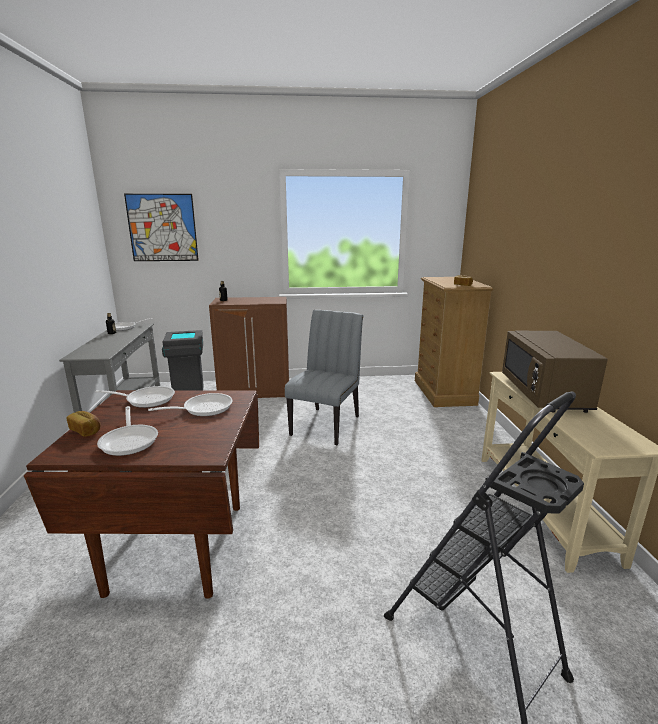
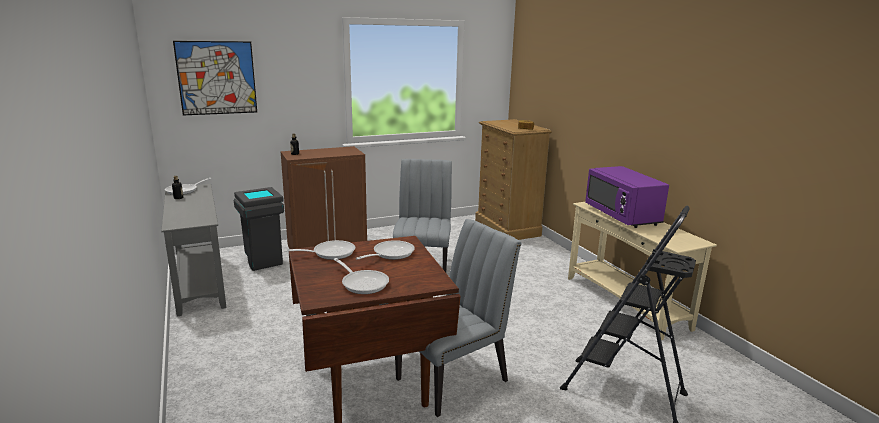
camera: 20 degrees left, 0 degrees up
(86, 430) = (313, 282): bread -> none
(260, 569) = (451, 381): none -> grey chair
(544, 394) = (622, 216): brown microwave -> purple microwave

